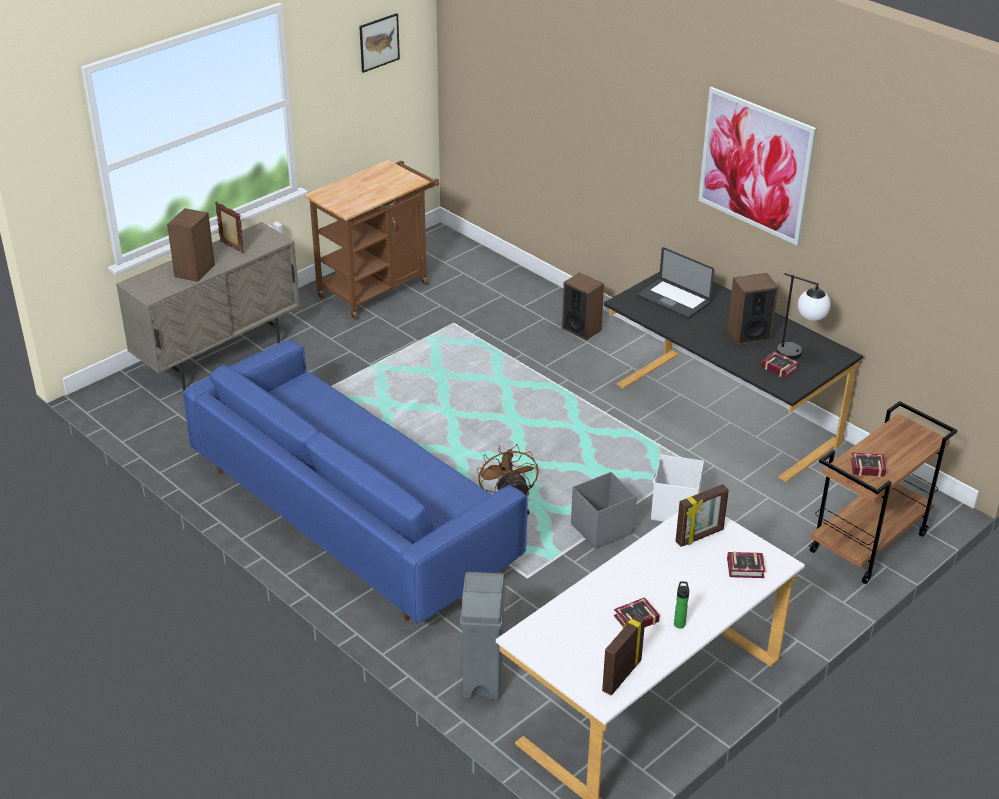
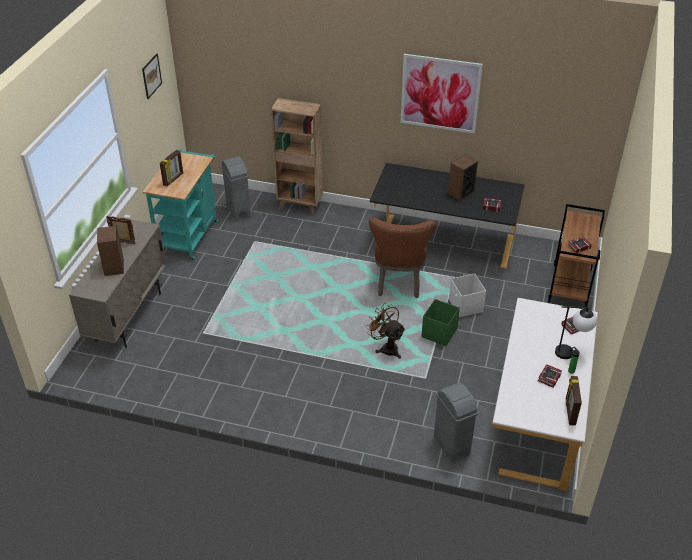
camera: 30 degrees left, 5 degrees up
(353, 514) = (299, 382): blue sofa -> none
(378, 288) = (189, 235): brown cart -> turquoise cart
(466, 279) = (238, 211): none -> grey trash can
(555, 300) = (300, 206): none -> brown bookcase
(581, 329) = (329, 219): speaker -> none
(601, 529) = (438, 333): grey storage box -> green storage box
(605, 443) = (399, 282): none -> brown chair
(673, 300) = (405, 186): laptop -> none
(700, 536) = (538, 318): picture frame -> picture frame (173, 179)
(798, 356) = (495, 196): table lamp -> table lamp (571, 353)

